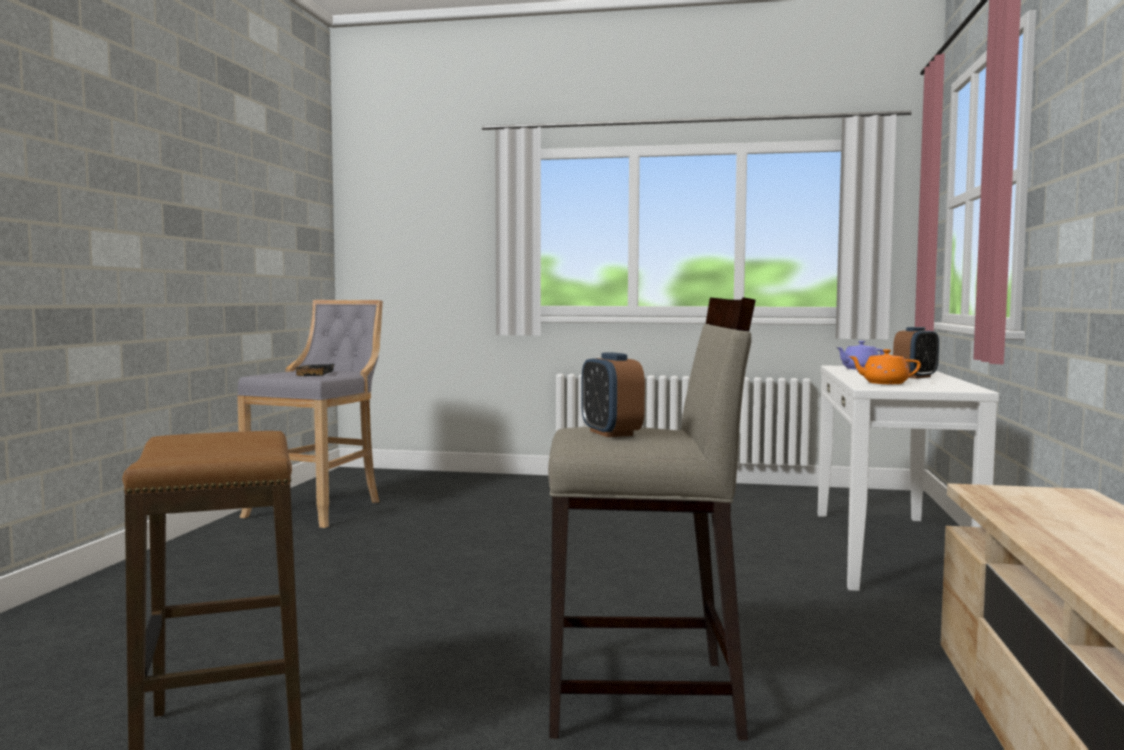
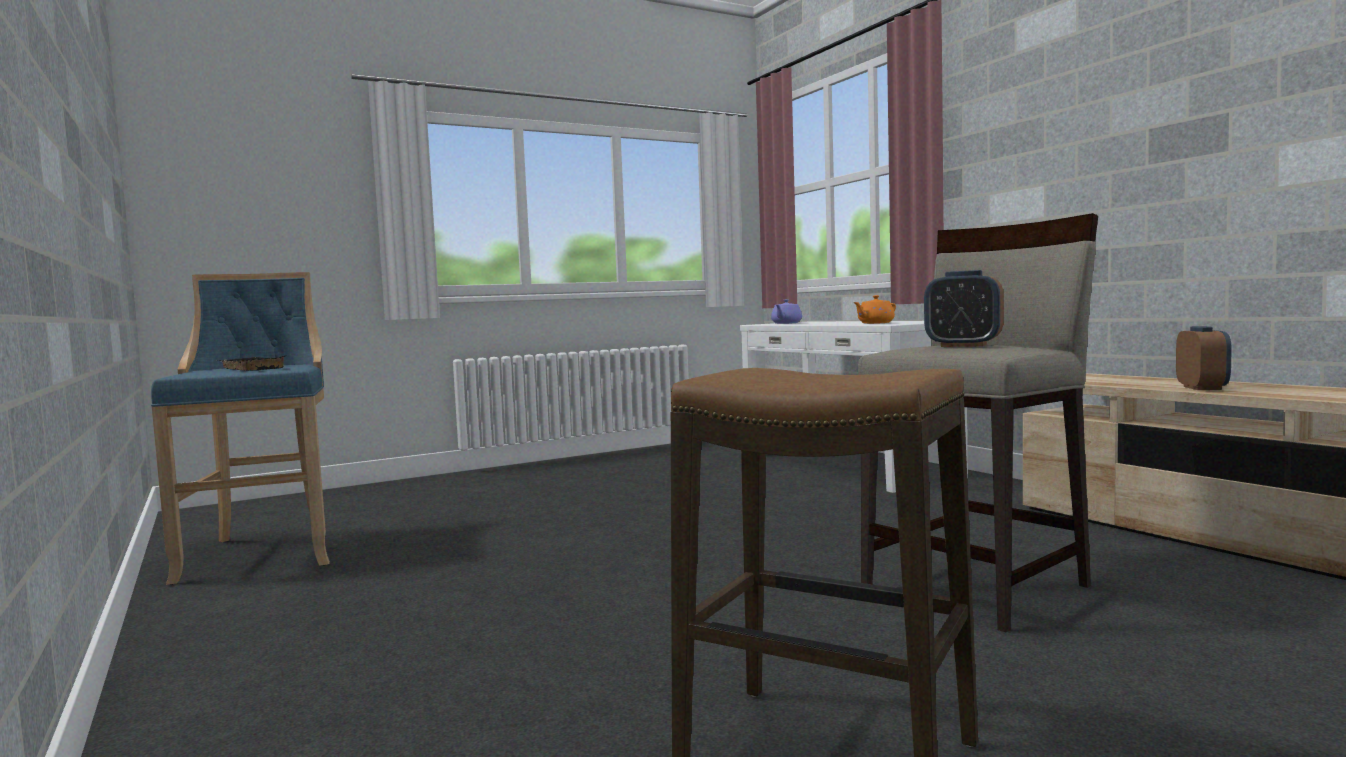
camera: 40 degrees left, 0 degrees up
(320, 509) = (264, 552): grey stool -> blue stool
(915, 377) = (858, 322): alarm clock -> alarm clock (1202, 388)

